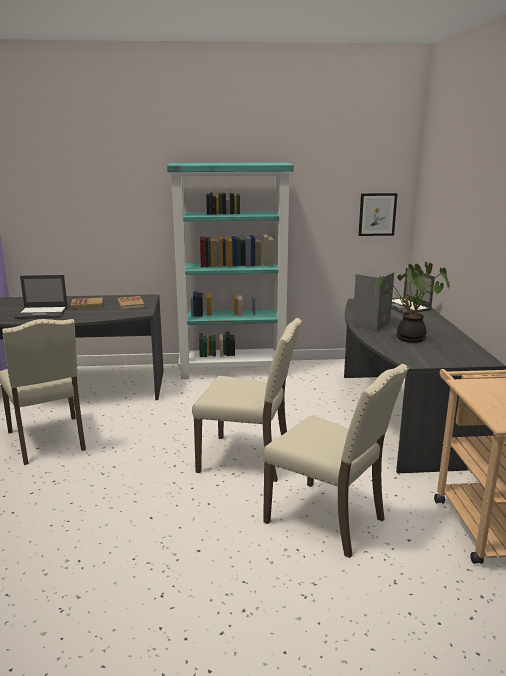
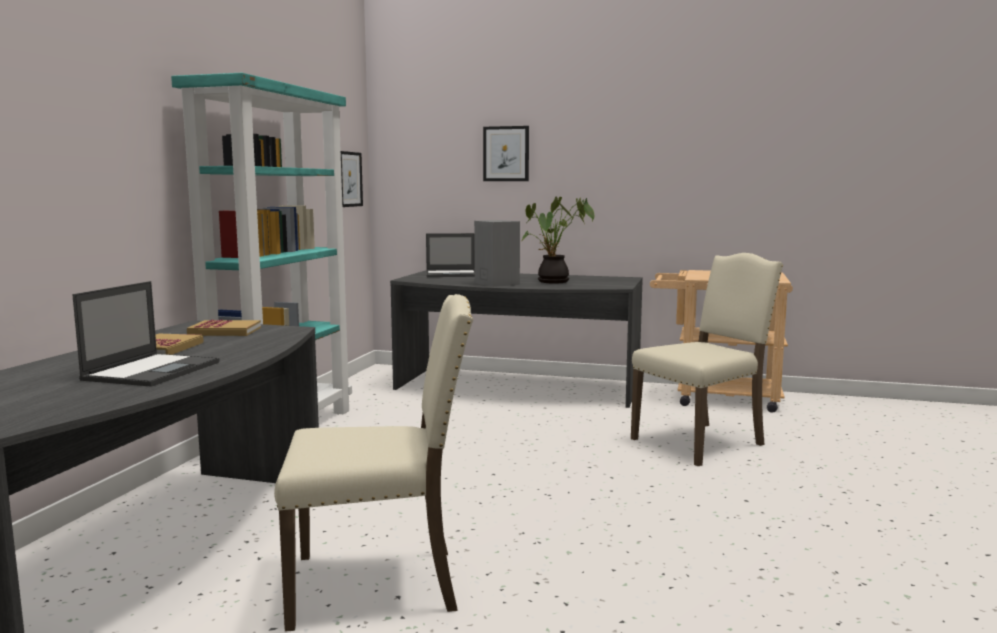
camera: 70 degrees left, 10 degrees down
(247, 459) = (560, 456): beige chair -> none
(464, 209) = (506, 154): none -> picture

